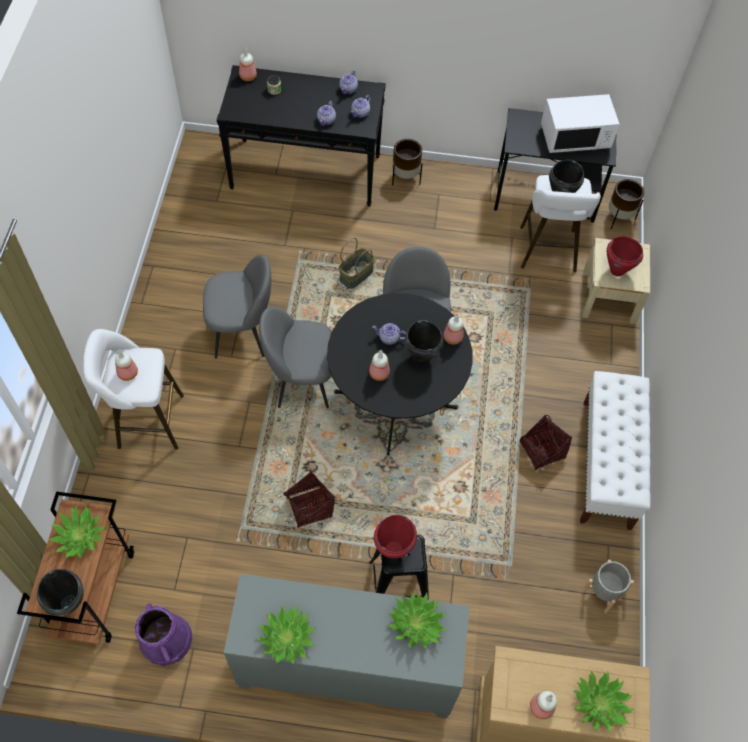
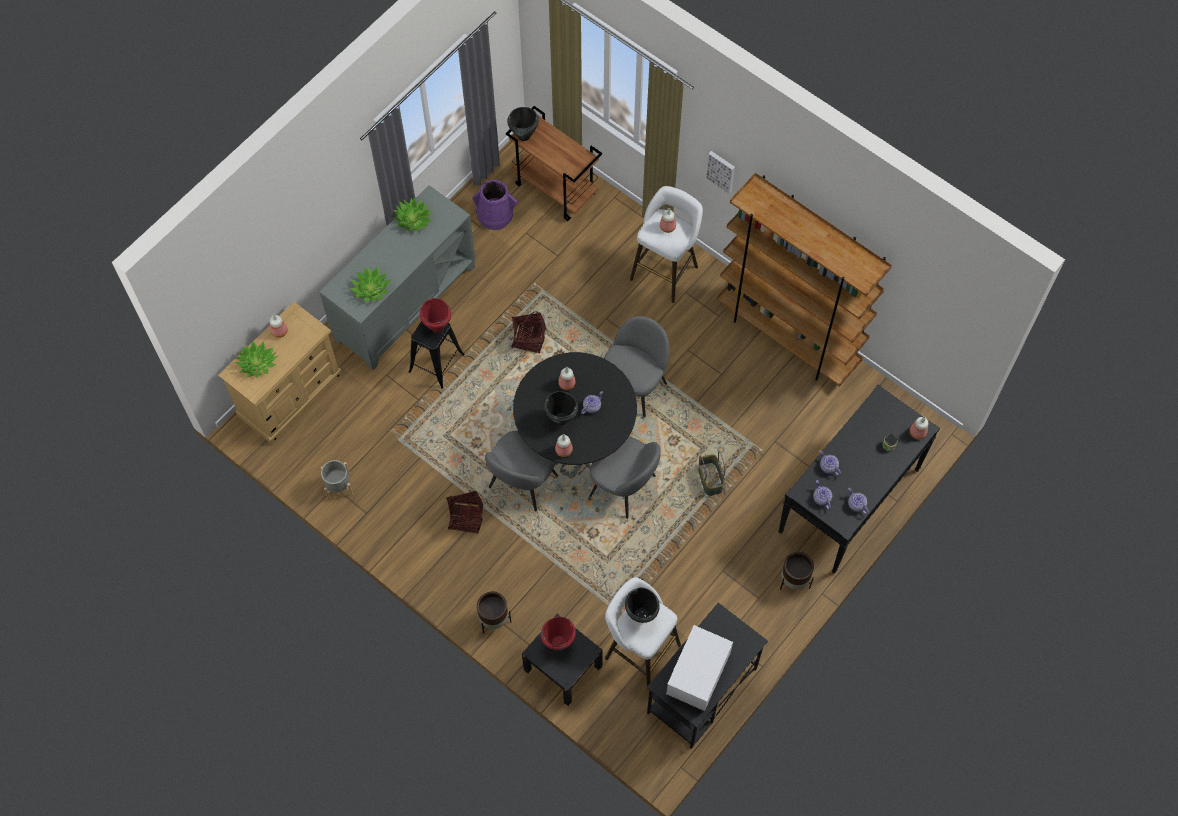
camera: 125 degrees right, 5 degrees up
(58, 284) = (721, 171): none -> picture
(79, 536) = (565, 157): potted plant -> none
(165, 283) = (788, 336): none -> brown bookcase
(242, 332) = (705, 368): grey chair -> grey chair (522, 483)
(606, 464) = (423, 556): white bench -> none
(609, 297) = (563, 668): beige nightstand -> black nightstand
(619, 218) = (637, 740): brown planter -> brown planter (493, 620)

